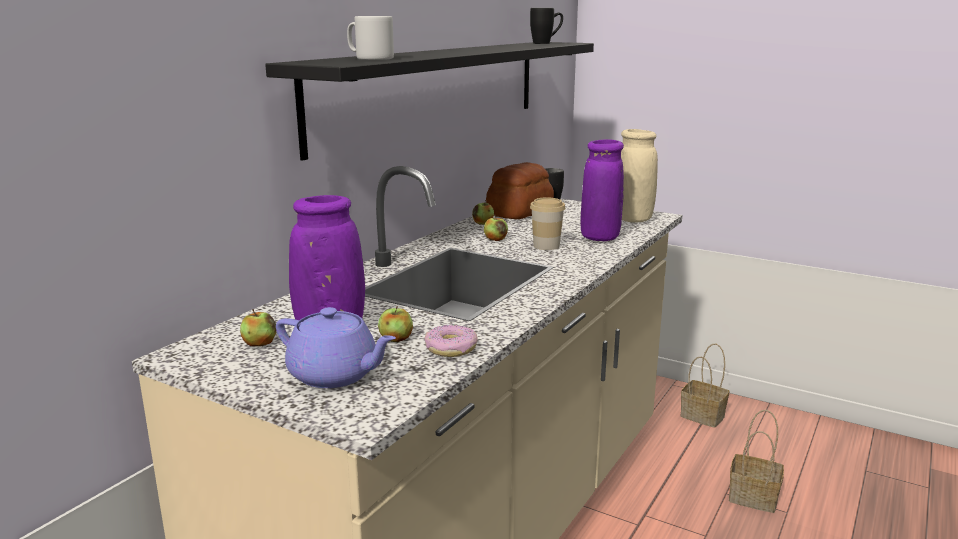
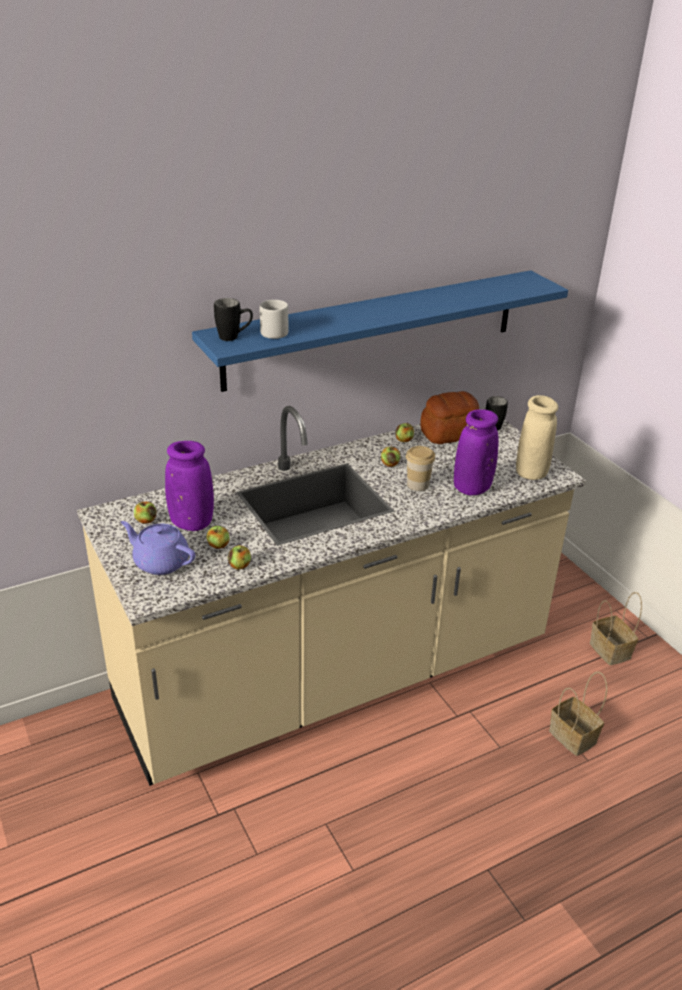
camera: 30 degrees right, 15 degrees up
(335, 375) = (160, 562): purple teapot -> purple teapot turned 150 degrees clockwise
(436, 90) = (374, 329): black shelf -> blue shelf
(451, 349) = (239, 566): donut -> apple
(546, 43) = (514, 286): black mug -> black mug (234, 338)

